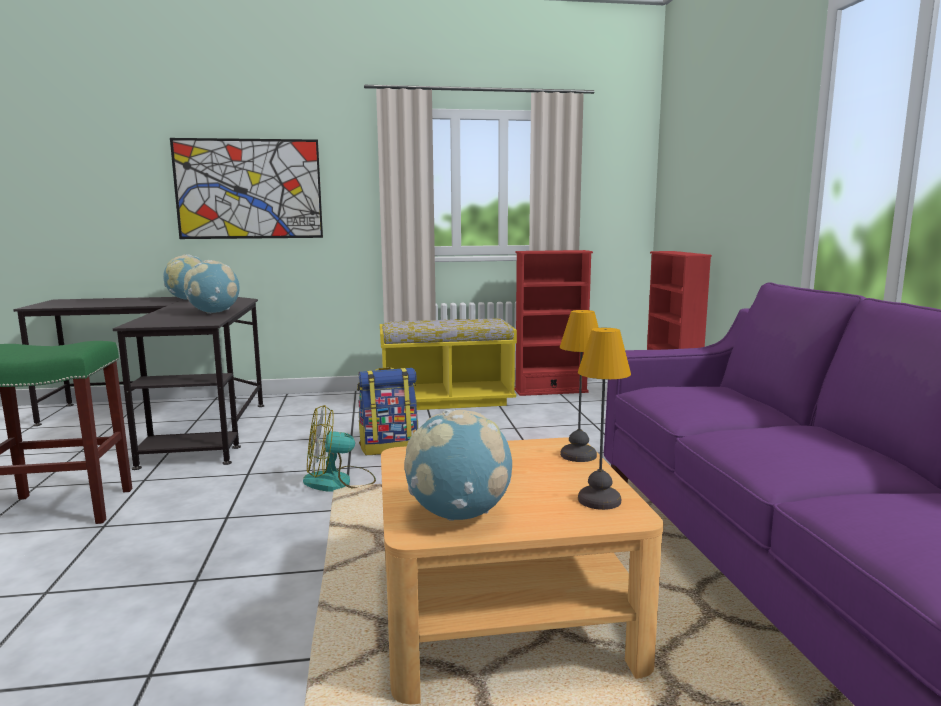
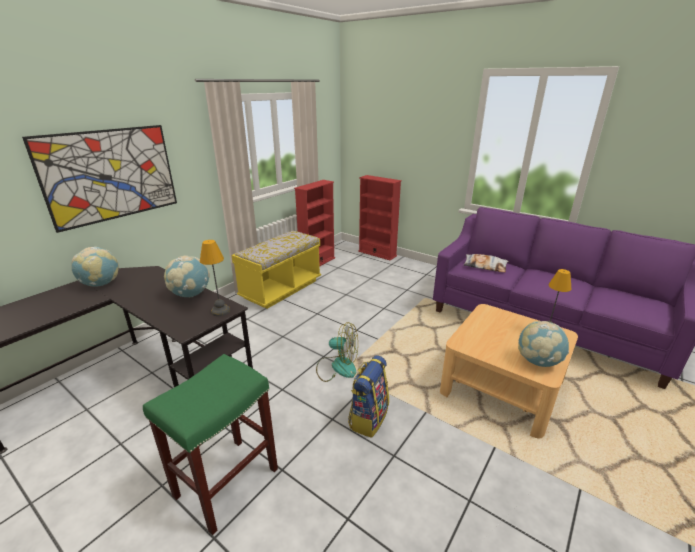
camera: 45 degrees left, 15 degrees up
(339, 482) = (337, 367): fan -> fan turned 105 degrees counterclockwise
(389, 447) = (316, 333): backpack -> backpack (368, 418)
(579, 455) = (501, 313): table lamp -> table lamp (221, 311)
(695, 395) = (485, 266): none -> pillow

